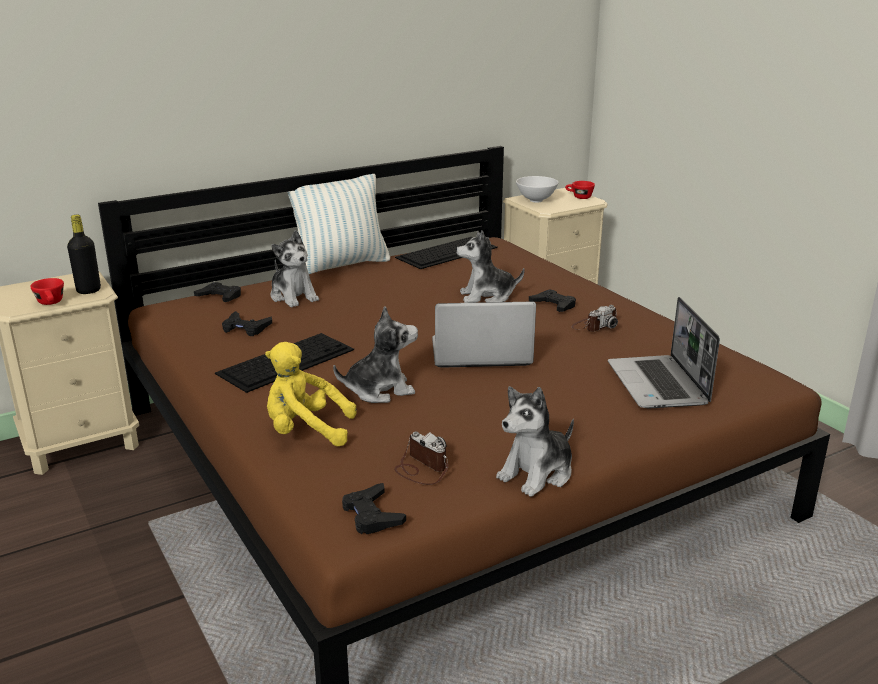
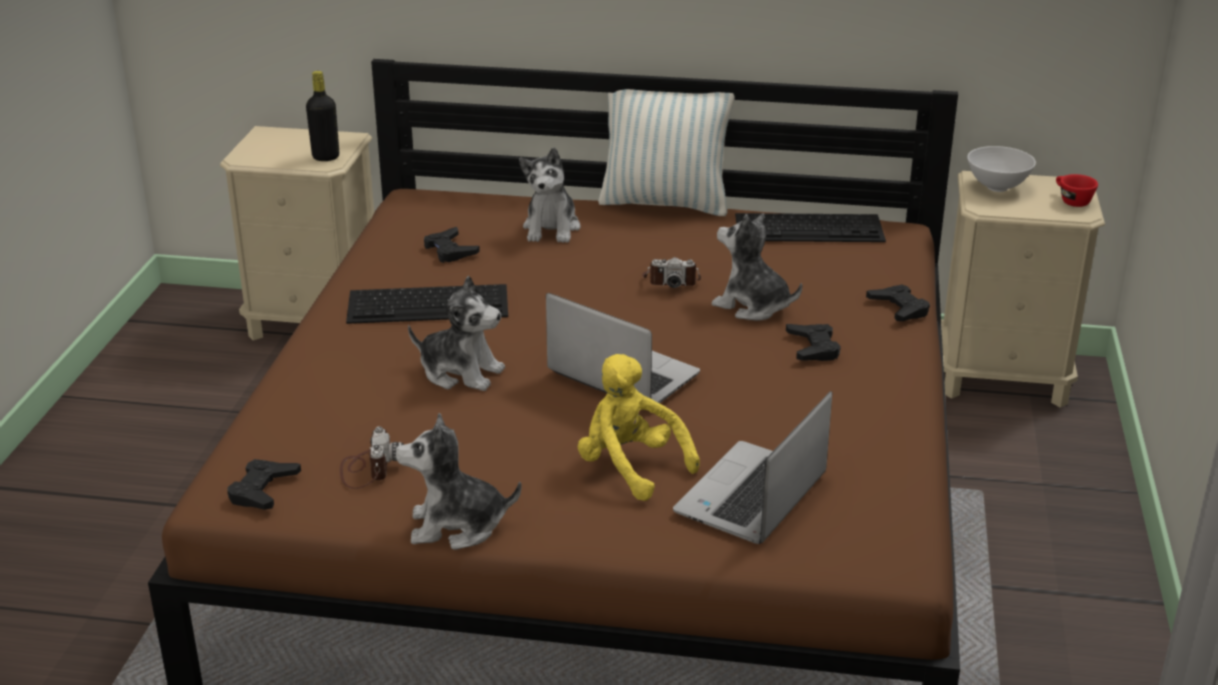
camera: 40 degrees right, 5 degrees up
(51, 303) = (278, 161): red cup -> none
(219, 297) = (481, 203): black game controller -> black game controller (899, 308)
(306, 431) = (334, 386): yellow plush toy -> yellow plush toy (630, 467)
(594, 326) = (813, 394): camera -> camera (671, 280)

